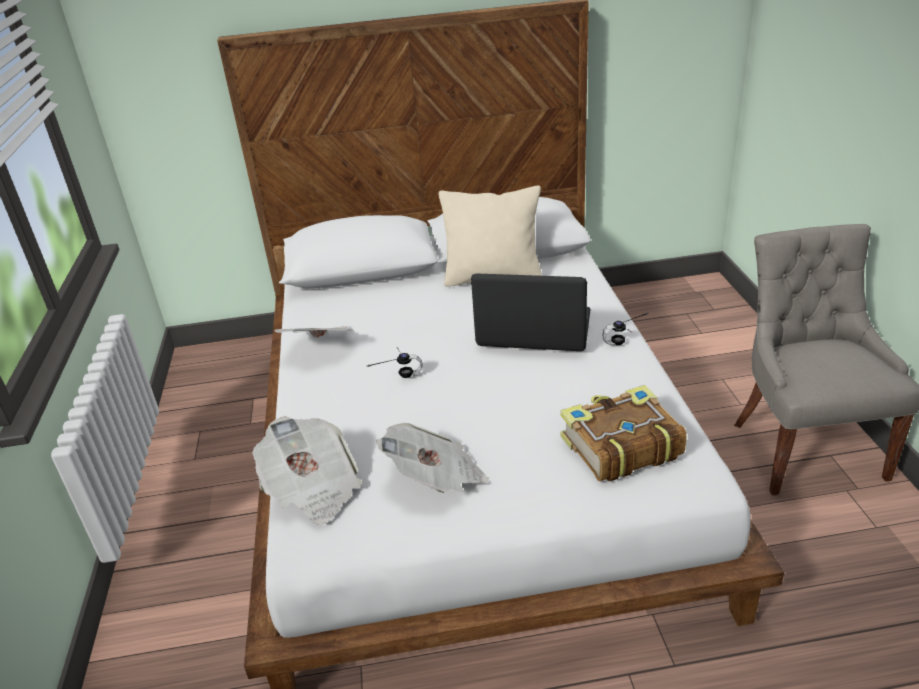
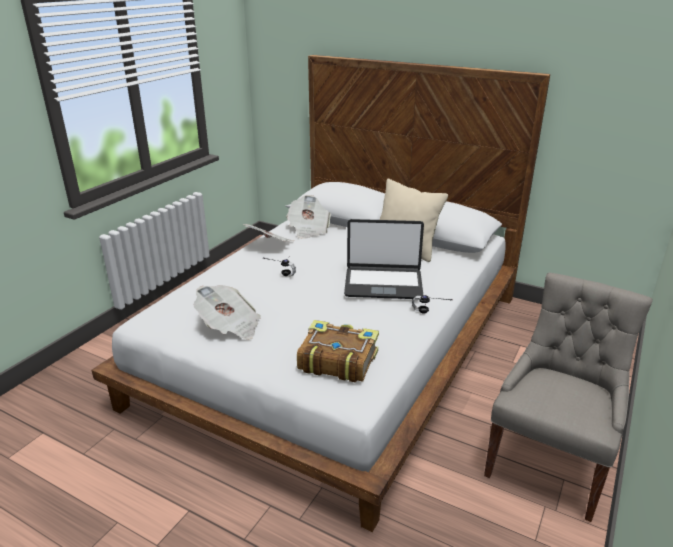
camera: 35 degrees right, 5 degrees down
(312, 489) = (174, 301): newspaper -> newspaper (309, 229)
(534, 331) = (383, 283): laptop -> laptop turned 135 degrees clockwise

